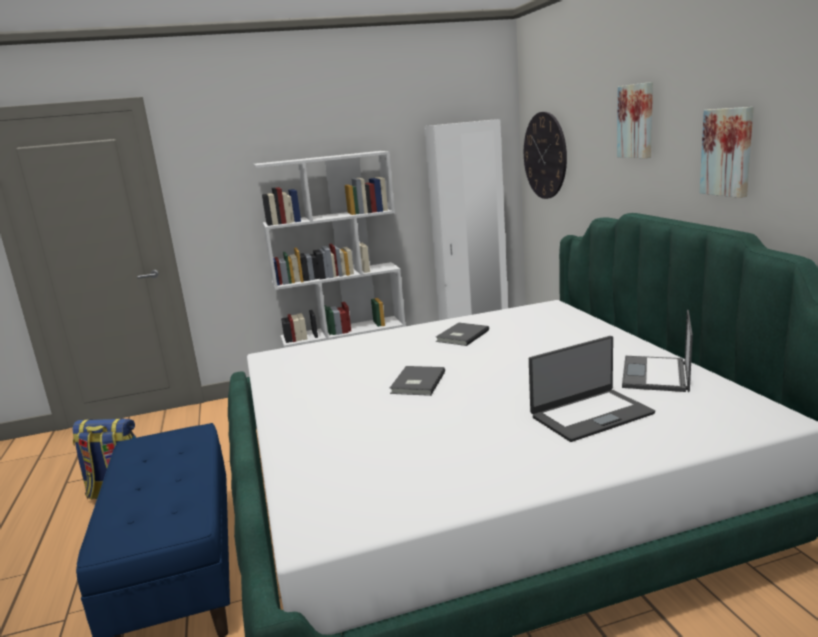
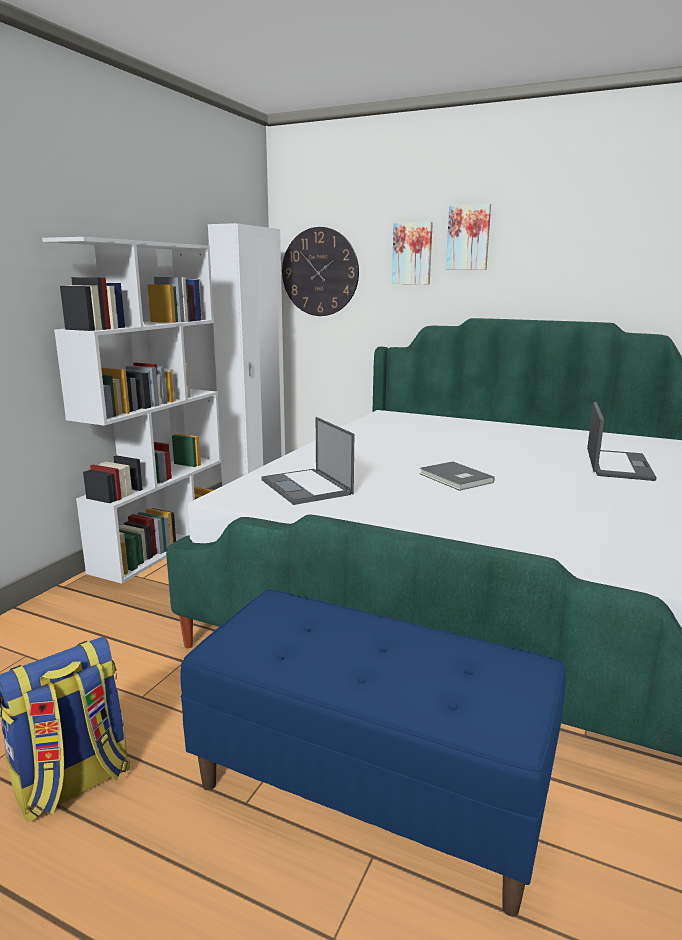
camera: 50 degrees left, 0 degrees up
(461, 336) = (381, 443): grey book -> none
(655, 375) = (579, 438): laptop -> laptop (307, 487)
(728, 152) = (579, 263): picture -> picture (412, 253)

